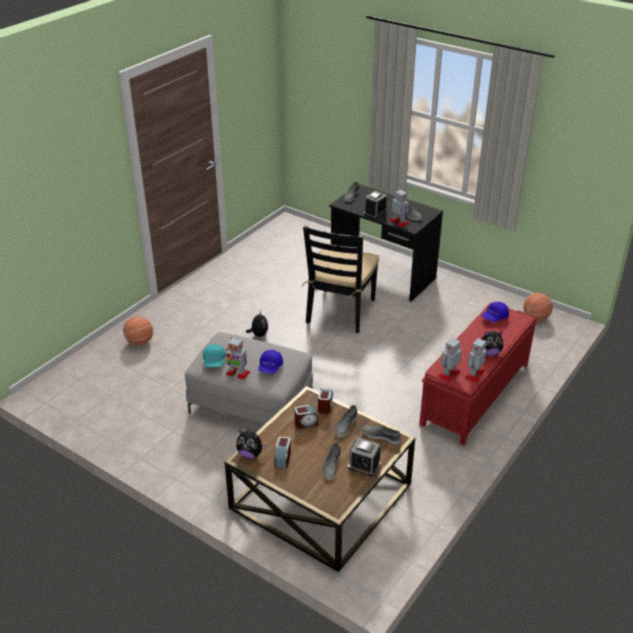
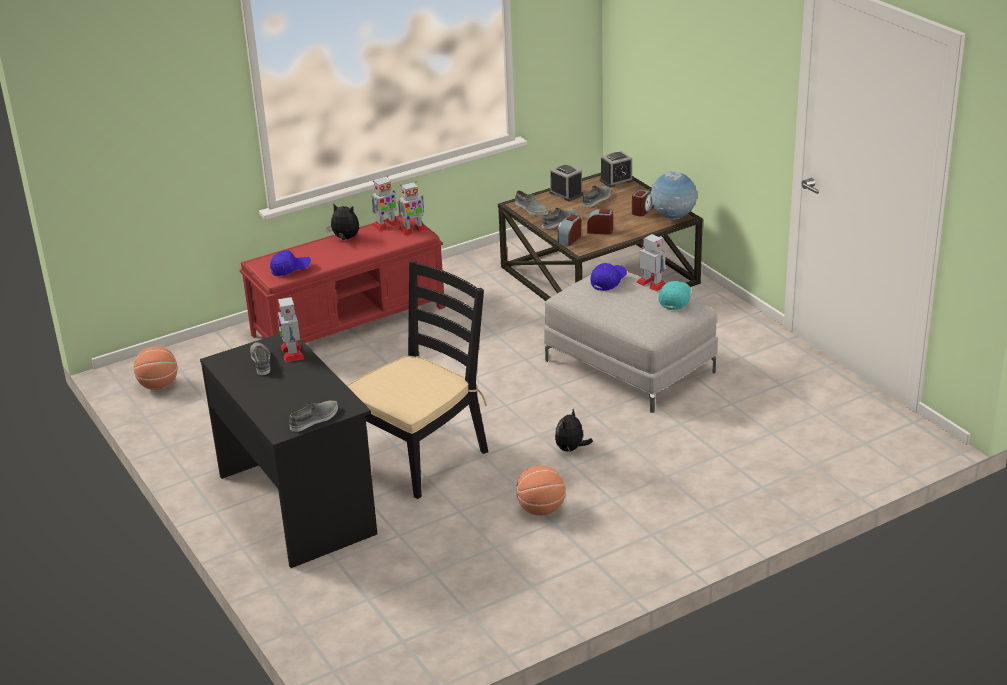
camera: 155 degrees left, 5 degrees down
(139, 342) = (763, 478): basketball -> basketball (541, 509)
(250, 454) = (673, 218): plush toy -> globe
(375, 212) = (309, 378): alarm clock -> alarm clock (616, 180)

